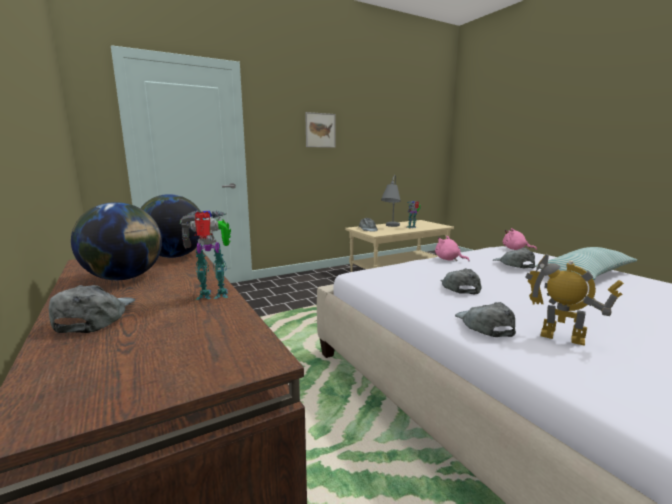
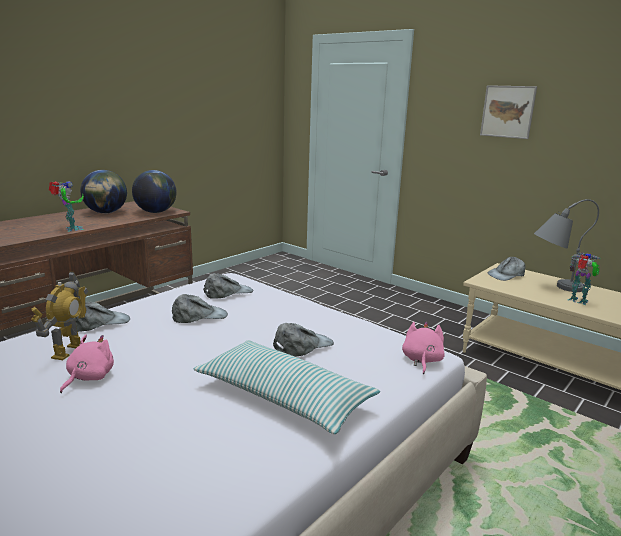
camera: 70 degrees right, 5 degrees up
(95, 316) = (46, 219): grey cap -> grey cap (228, 292)
(448, 259) = (310, 312): pink plush toy -> pink plush toy (88, 377)

